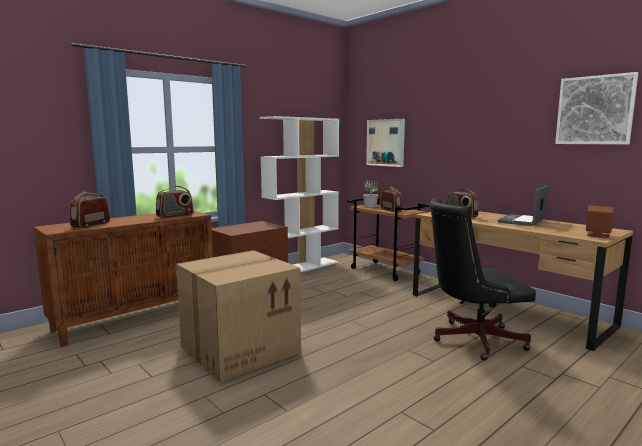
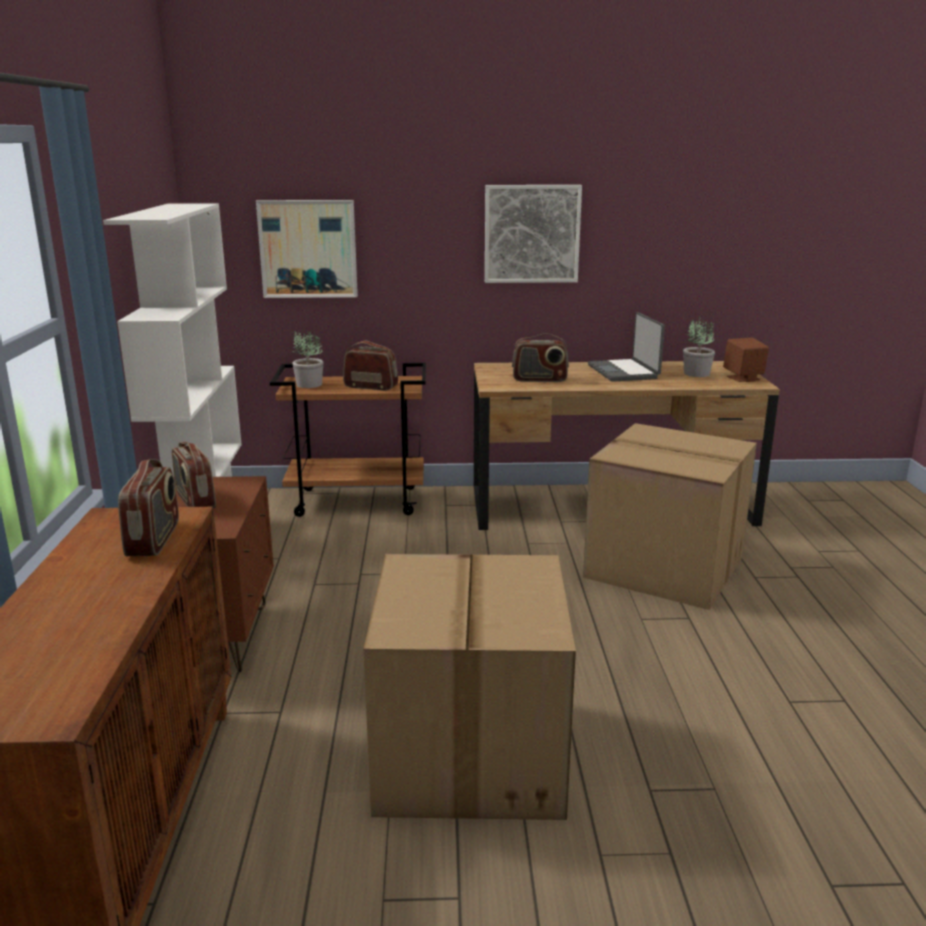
camera: 50 degrees left, 10 degrees up
(91, 225) = (57, 654): radio -> radio (195, 500)
(472, 339) = (662, 567): black office chair -> cardboard box
(569, 229) = (696, 373): none -> potted plant
(595, 110) = (692, 198): picture -> picture (531, 234)

